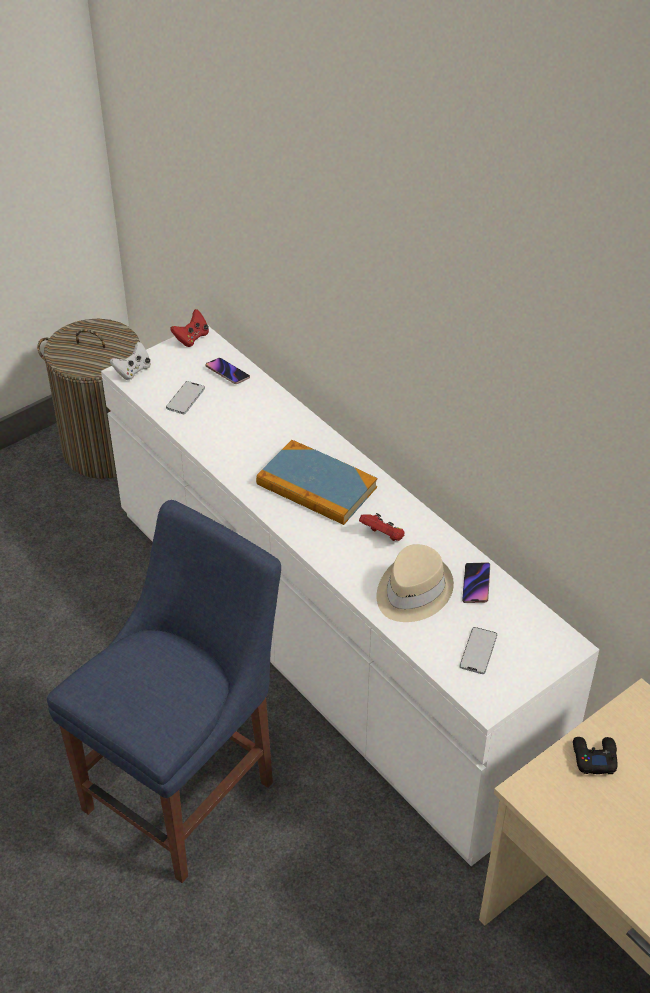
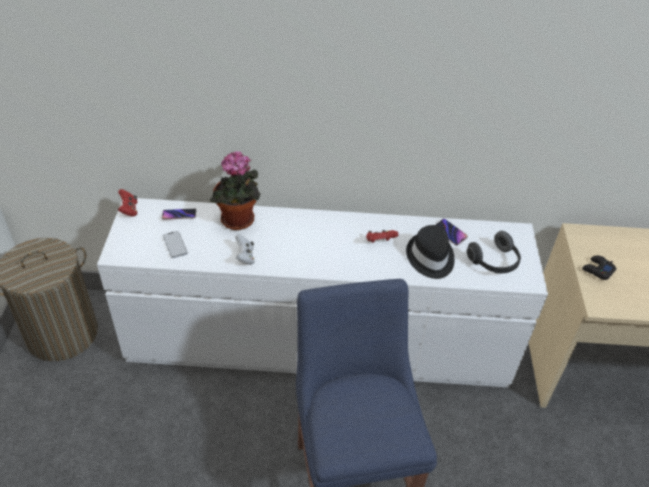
camera: 50 degrees left, 0 degrees up
(133, 371) = (119, 251): white game controller -> white game controller (245, 257)
(272, 416) = (238, 222): none -> potted plant
(316, 486) = (314, 241): book -> none
(412, 591) = (430, 257): beige hat -> black hat
(478, 651) = (494, 262): phone -> headphones

